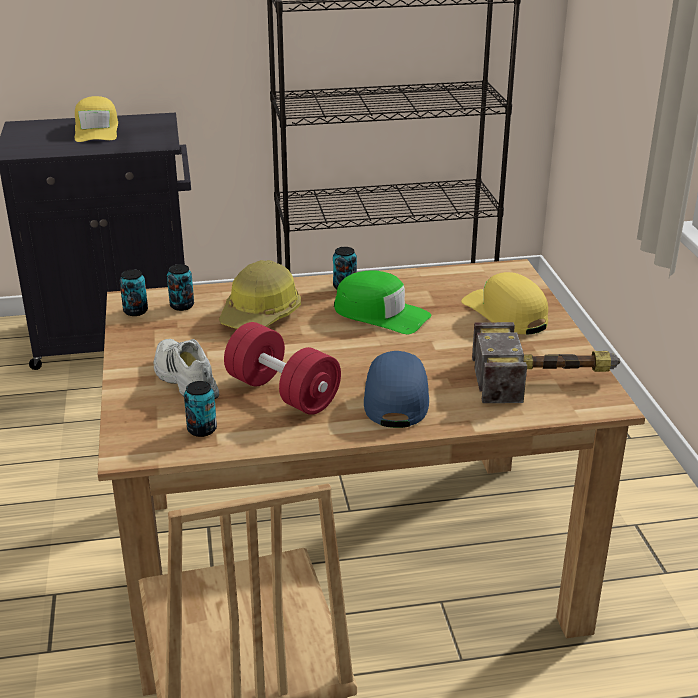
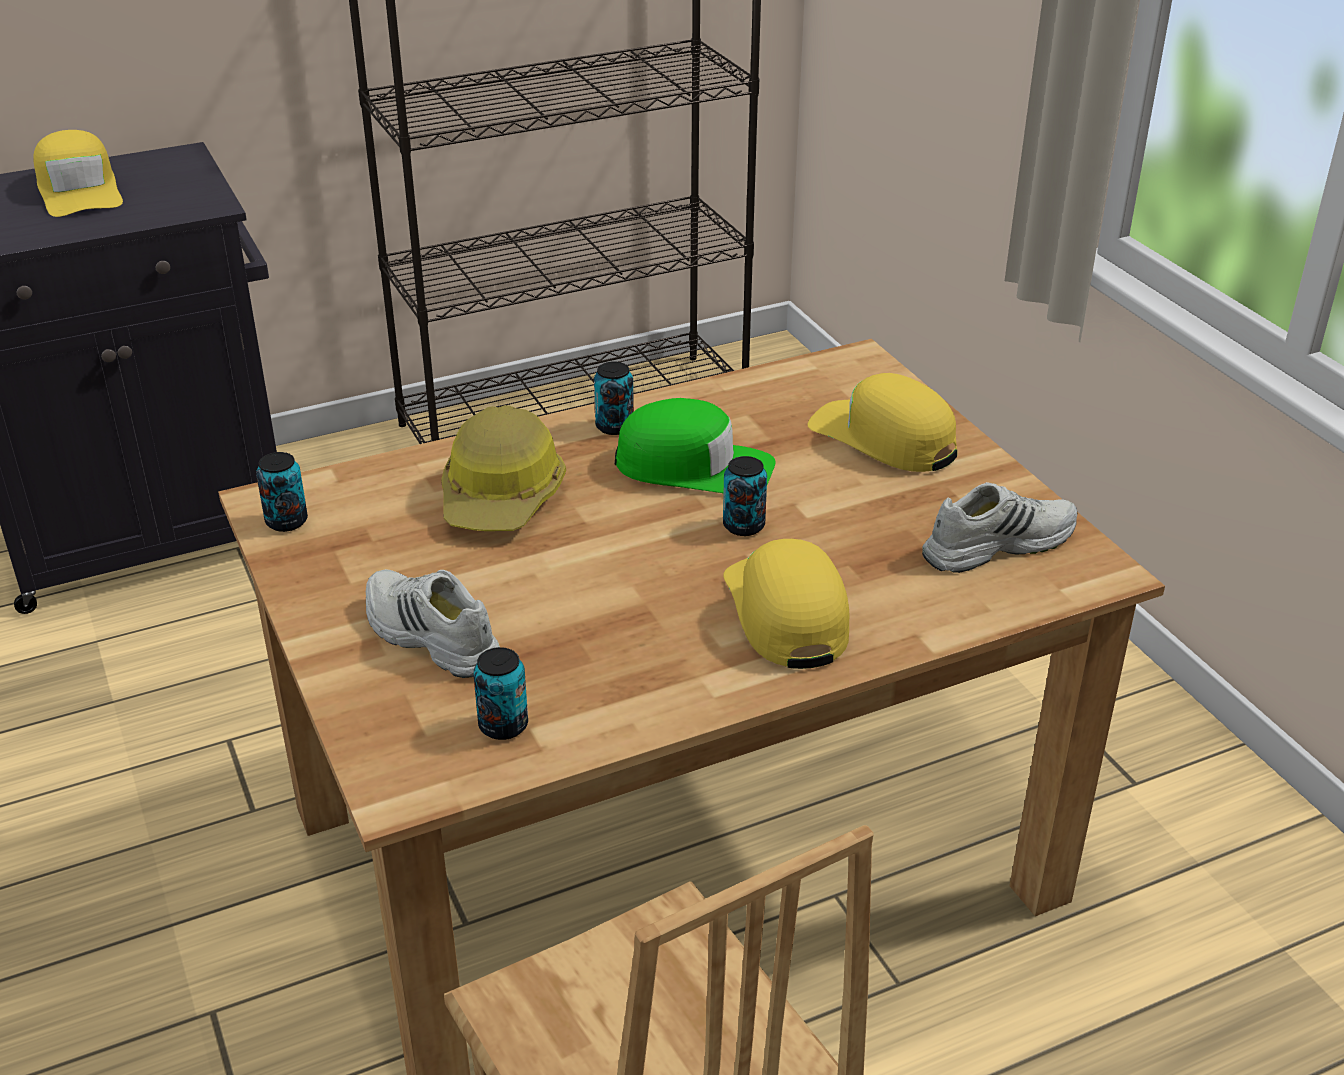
camera: 15 degrees left, 5 degrees up
(182, 306) = (362, 499): can -> can (743, 526)
(282, 392) = (604, 634): red dumbbell -> none
(396, 397) = (786, 612): blue cap -> yellow cap
(547, 379) = (997, 544): hammer -> white shoe

